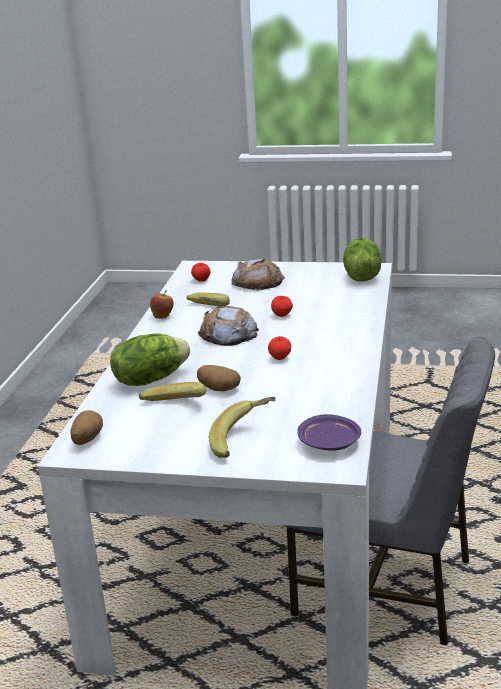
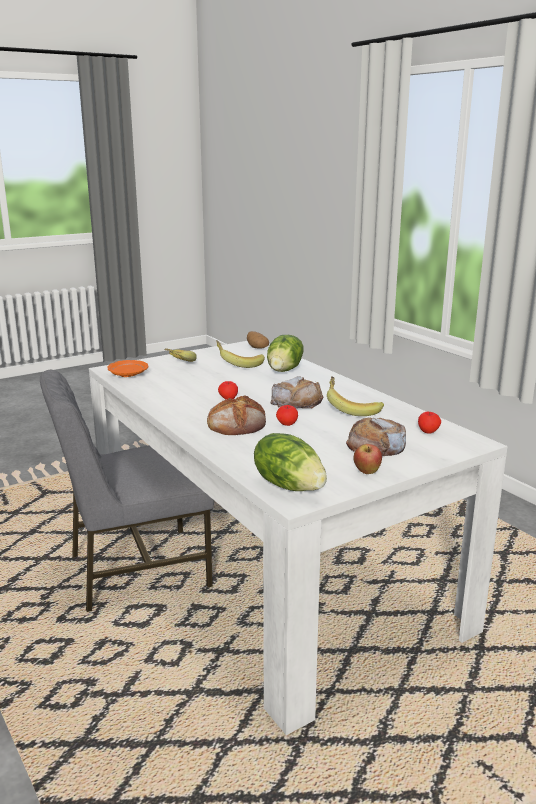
camera: 135 degrees right, 5 degrees down
(163, 316) = (373, 398): apple -> apple (367, 472)
(218, 389) = (234, 376): potato -> none
(318, 328) = (237, 423): none -> bread
(329, 443) = (128, 374): purple plate -> orange plate

